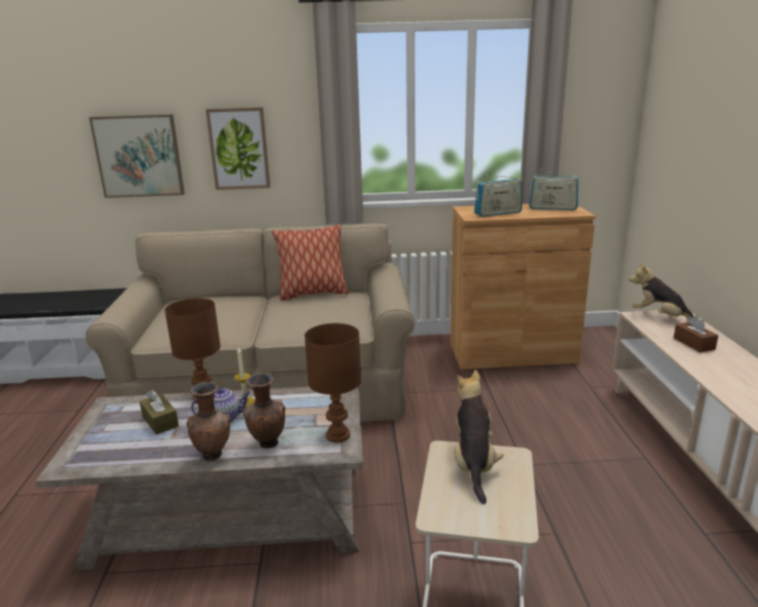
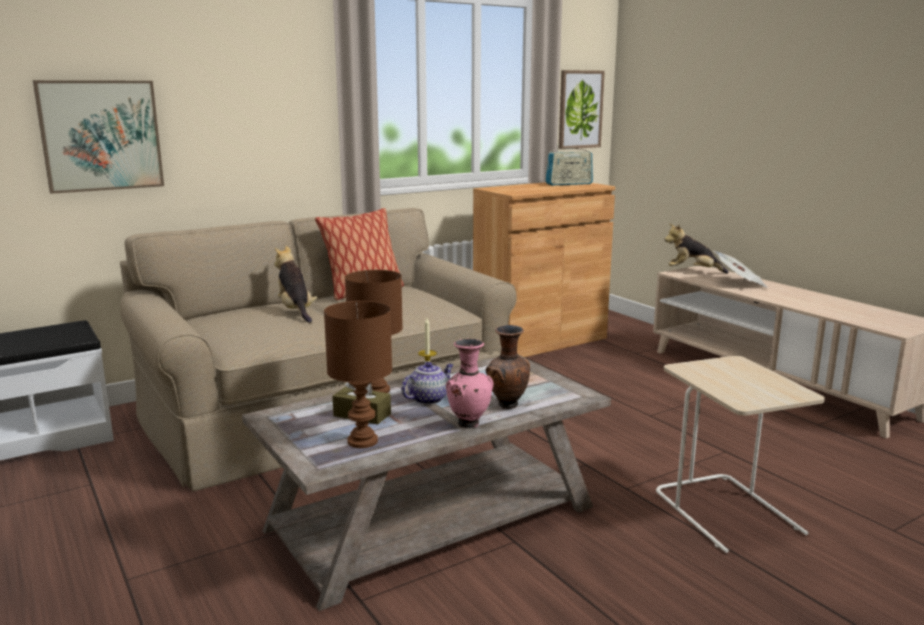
camera: 30 degrees left, 5 degrees down
(214, 455) = (468, 423): brown vase -> pink vase
(239, 148) = (235, 126): picture -> picture (580, 109)
(338, 435) = (560, 387): brown table lamp -> brown table lamp (363, 441)
(473, 464) = (717, 371): plush toy -> plush toy (296, 311)
(498, 213) = (530, 189): radio -> none
(694, 343) = (740, 284): brown tissue box -> newspaper

